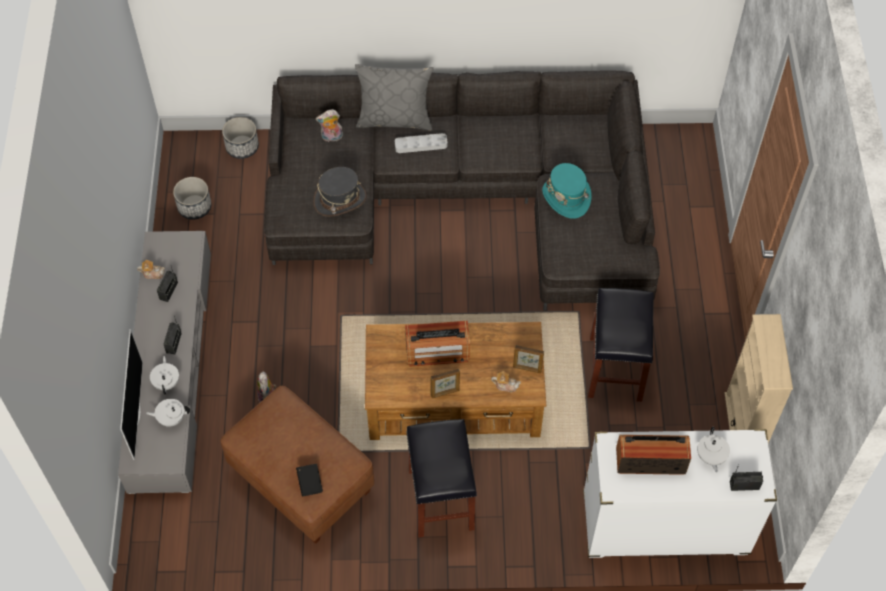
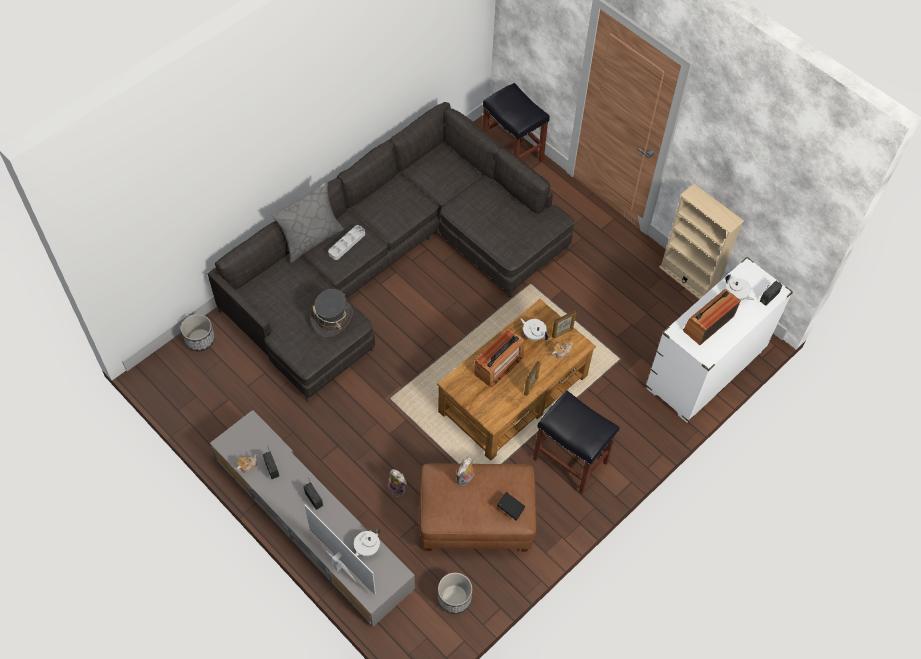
camera: 45 degrees left, 0 degrees up
(167, 382) = (338, 528): white teapot -> white teapot (533, 335)
(194, 207) = (210, 405): planter -> planter (454, 598)
(331, 137) = (281, 281): plush toy -> plush toy (465, 479)
(566, 197) = (473, 211): turquoise hat -> none
(616, 370) = (587, 301): black stool -> black stool (513, 154)

